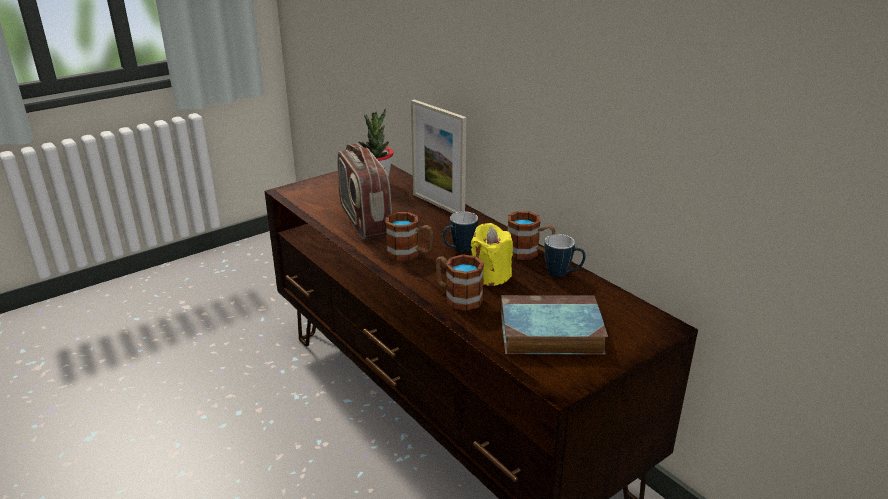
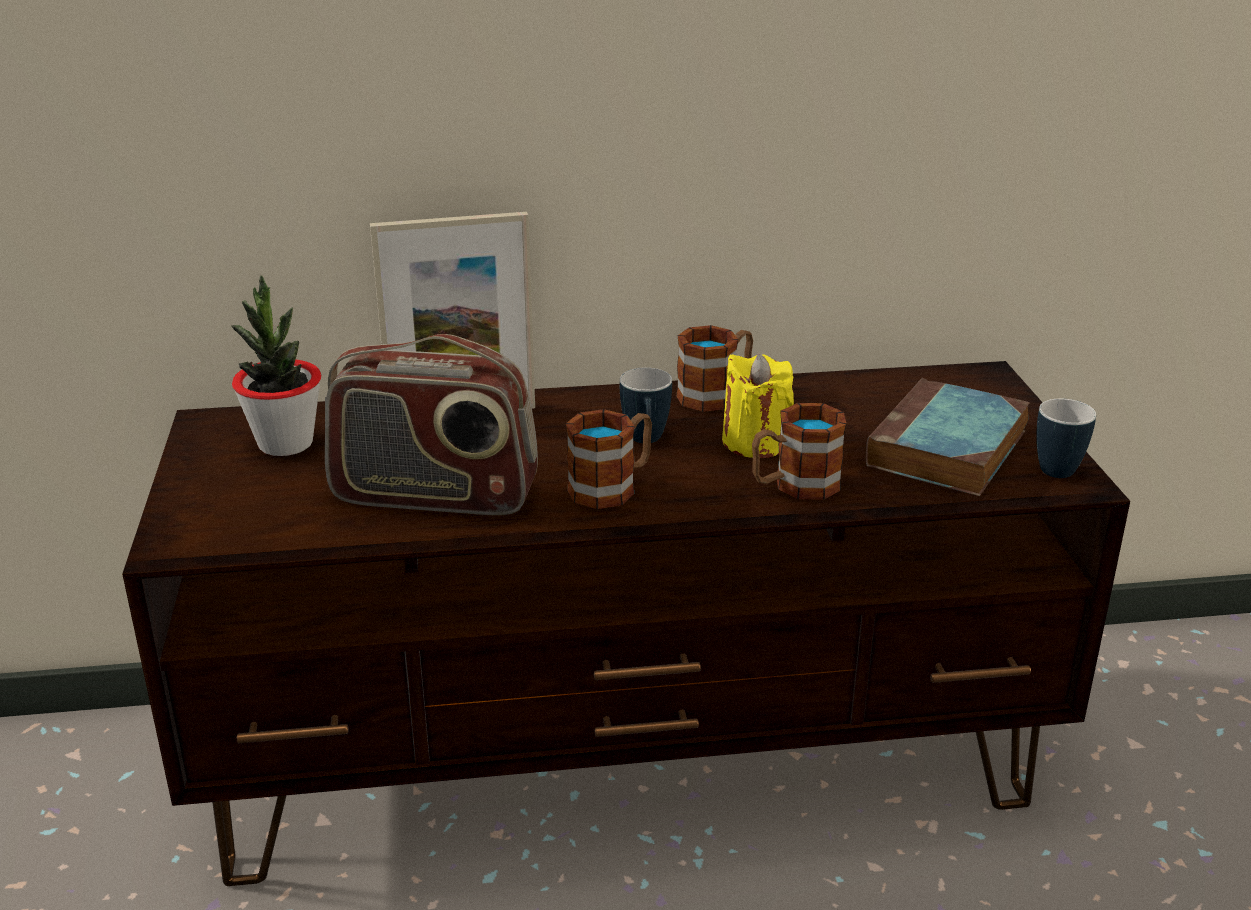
camera: 60 degrees left, 0 degrees up
(562, 274) = (801, 391): mug -> mug (1063, 468)

